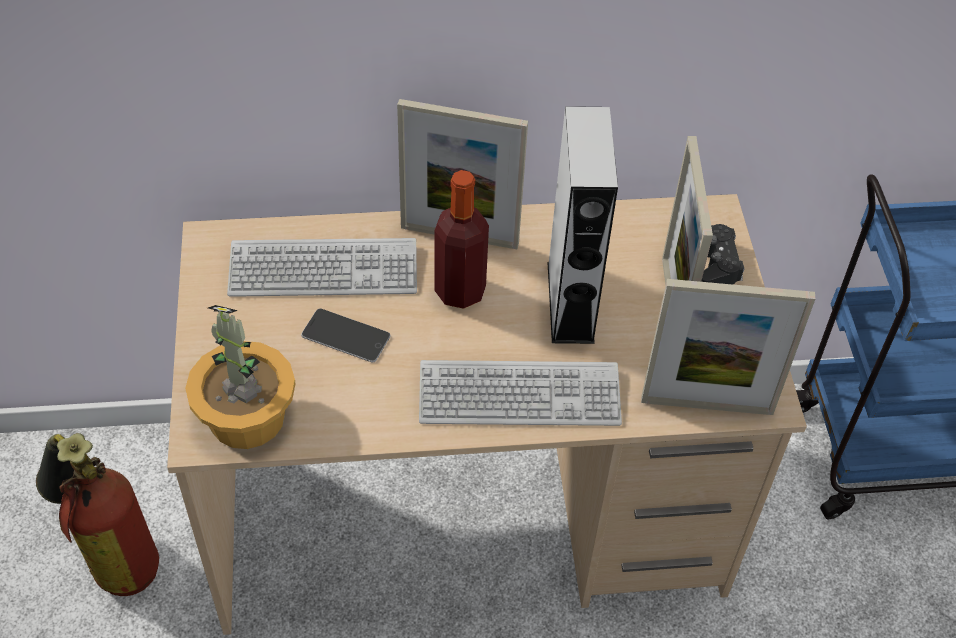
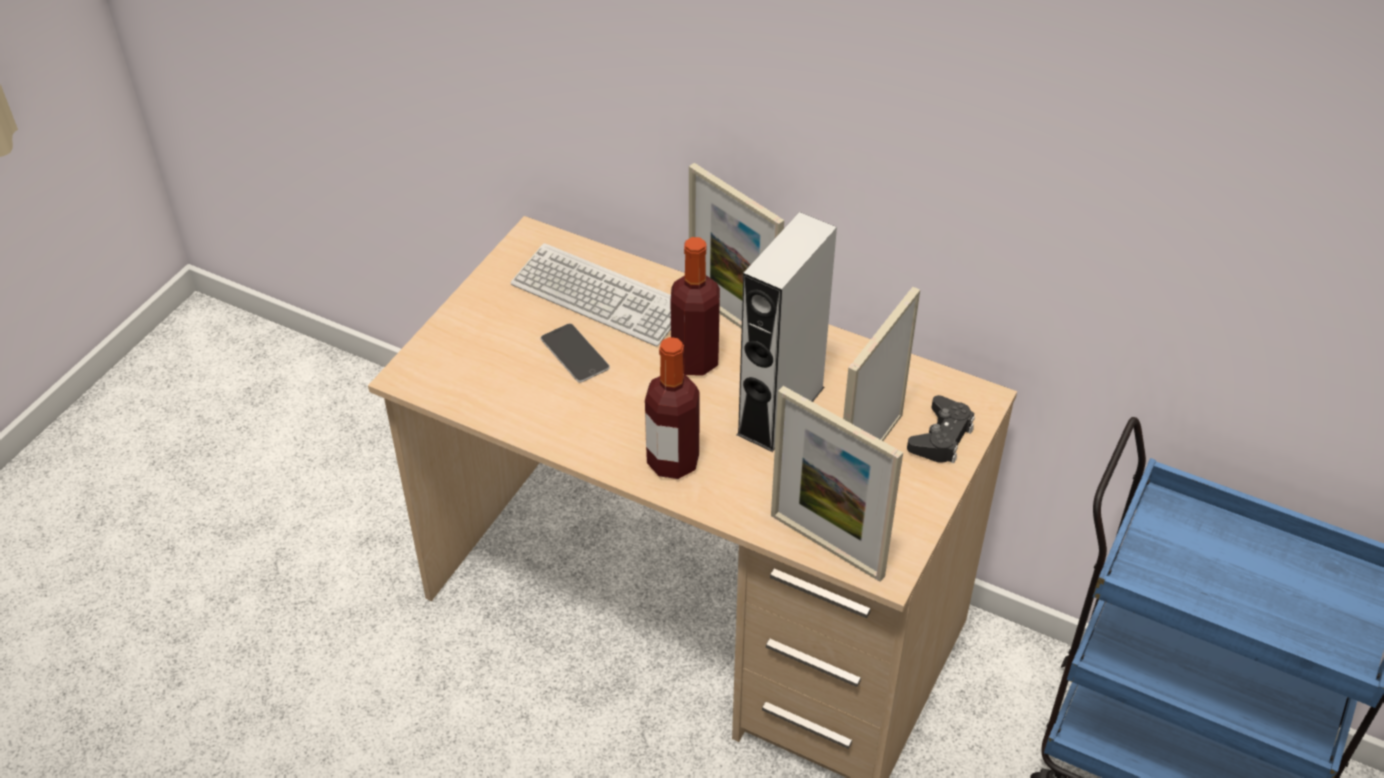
camera: 35 degrees right, 5 degrees down
(111, 554) = (389, 494): fire extinguisher -> none
(246, 418) = (450, 378): potted plant -> none
(519, 396) = (673, 461): keyboard -> bottle

